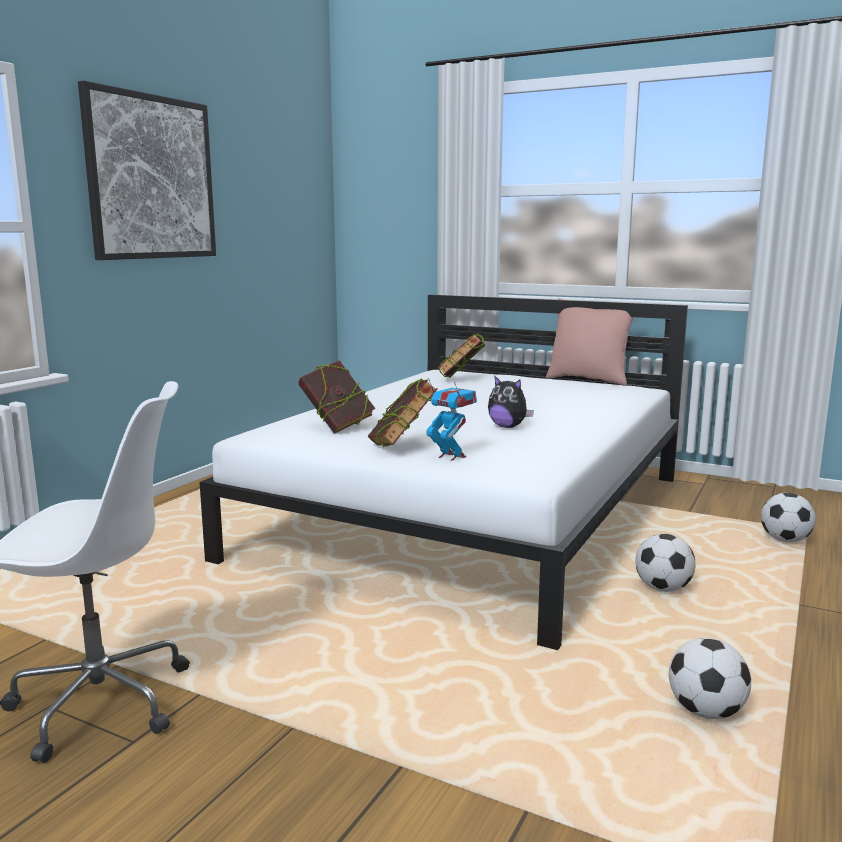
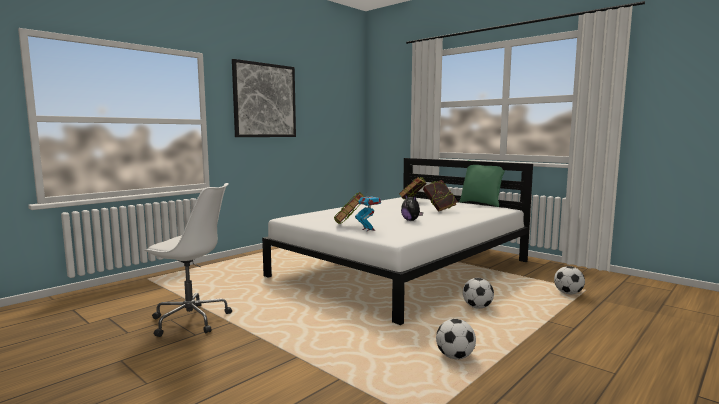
camera: 15 degrees right, 5 degrees down
(337, 427) = (328, 216): book -> book (439, 210)
(589, 380) = (481, 204): pink pillow -> green pillow

